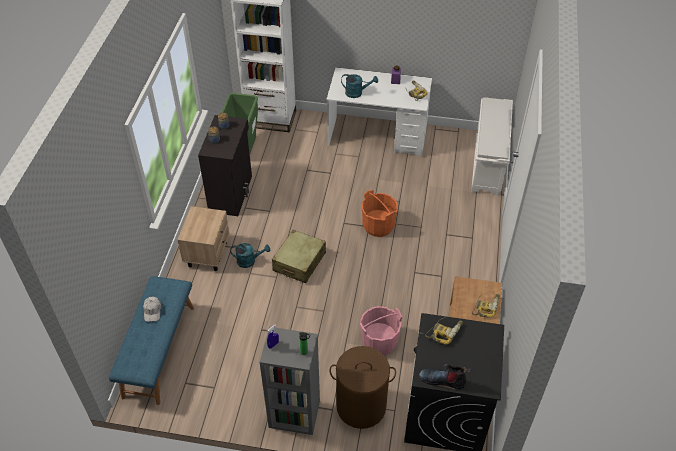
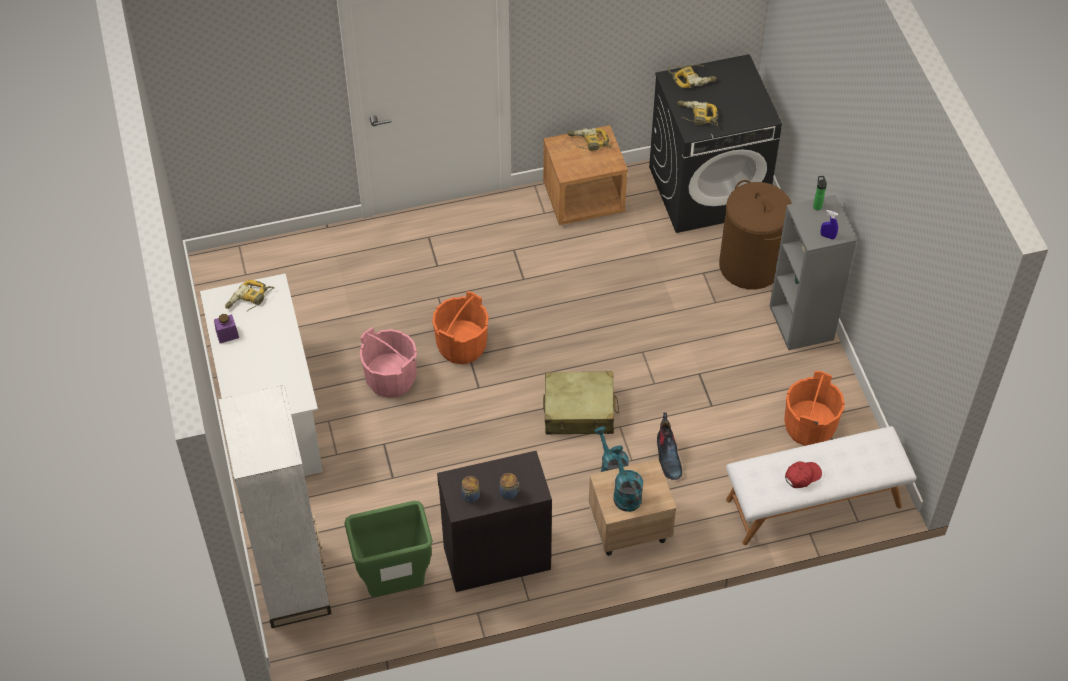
camera: 115 degrees left, 5 degrees up
(152, 311) = (802, 476): white cap -> red cap
(158, 350) = (813, 504): blue bench -> white bench
(211, 376) = (809, 427): none -> orange bucket
(357, 93) = (284, 373): turquoise watering can -> turquoise watering can (625, 493)
(379, 341) = (653, 279): pink bucket -> pink bucket (391, 378)
(443, 380) = (758, 101): boot -> boot (667, 457)
(487, 346) = (692, 78): none -> power drill
(488, 165) = (272, 257): white shoe rack -> none

